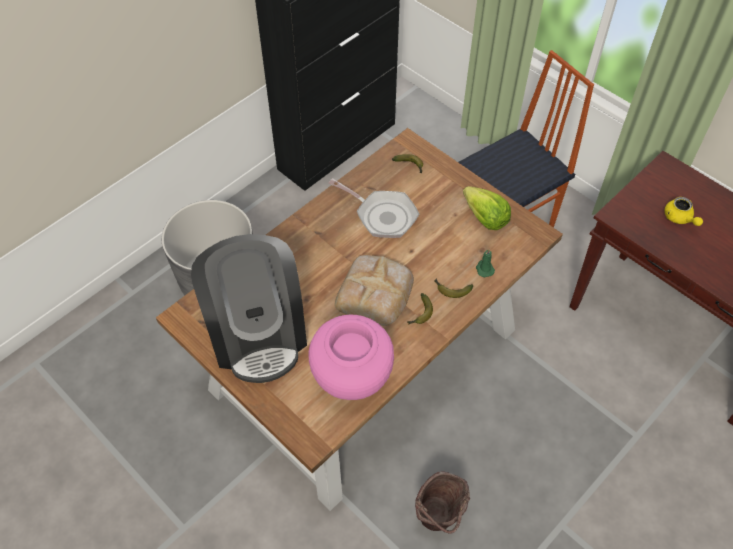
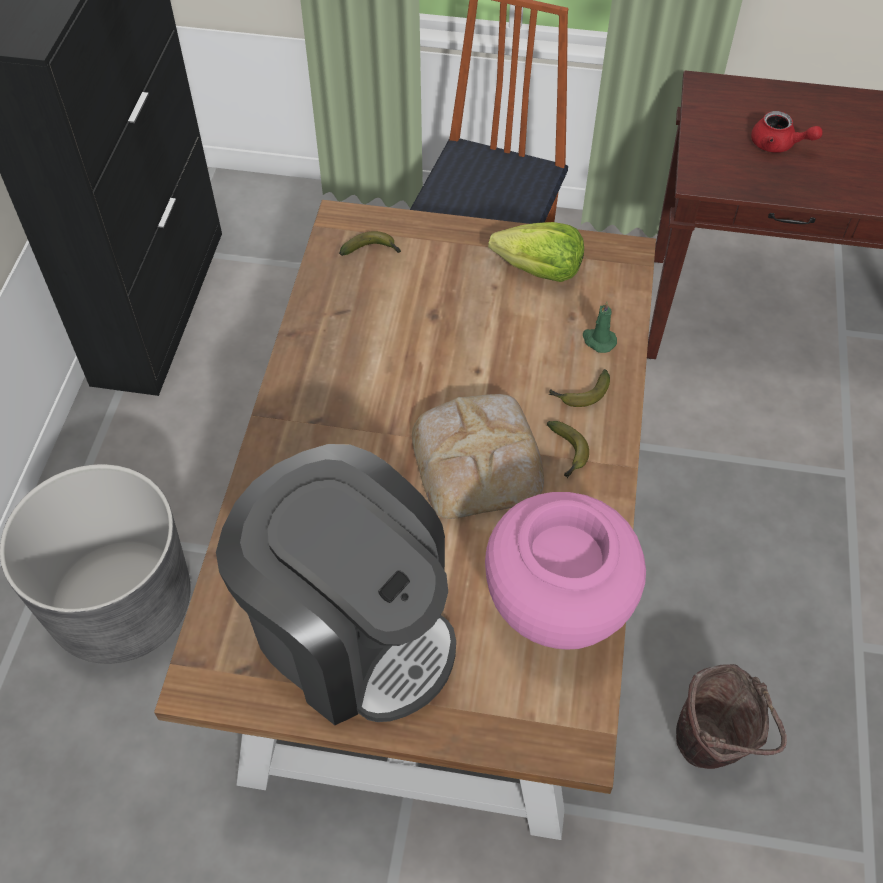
camera: 35 degrees left, 0 degrees up
(382, 216) = (393, 343): frying pan -> none
(679, 218) = (778, 145): yellow teapot -> red teapot

